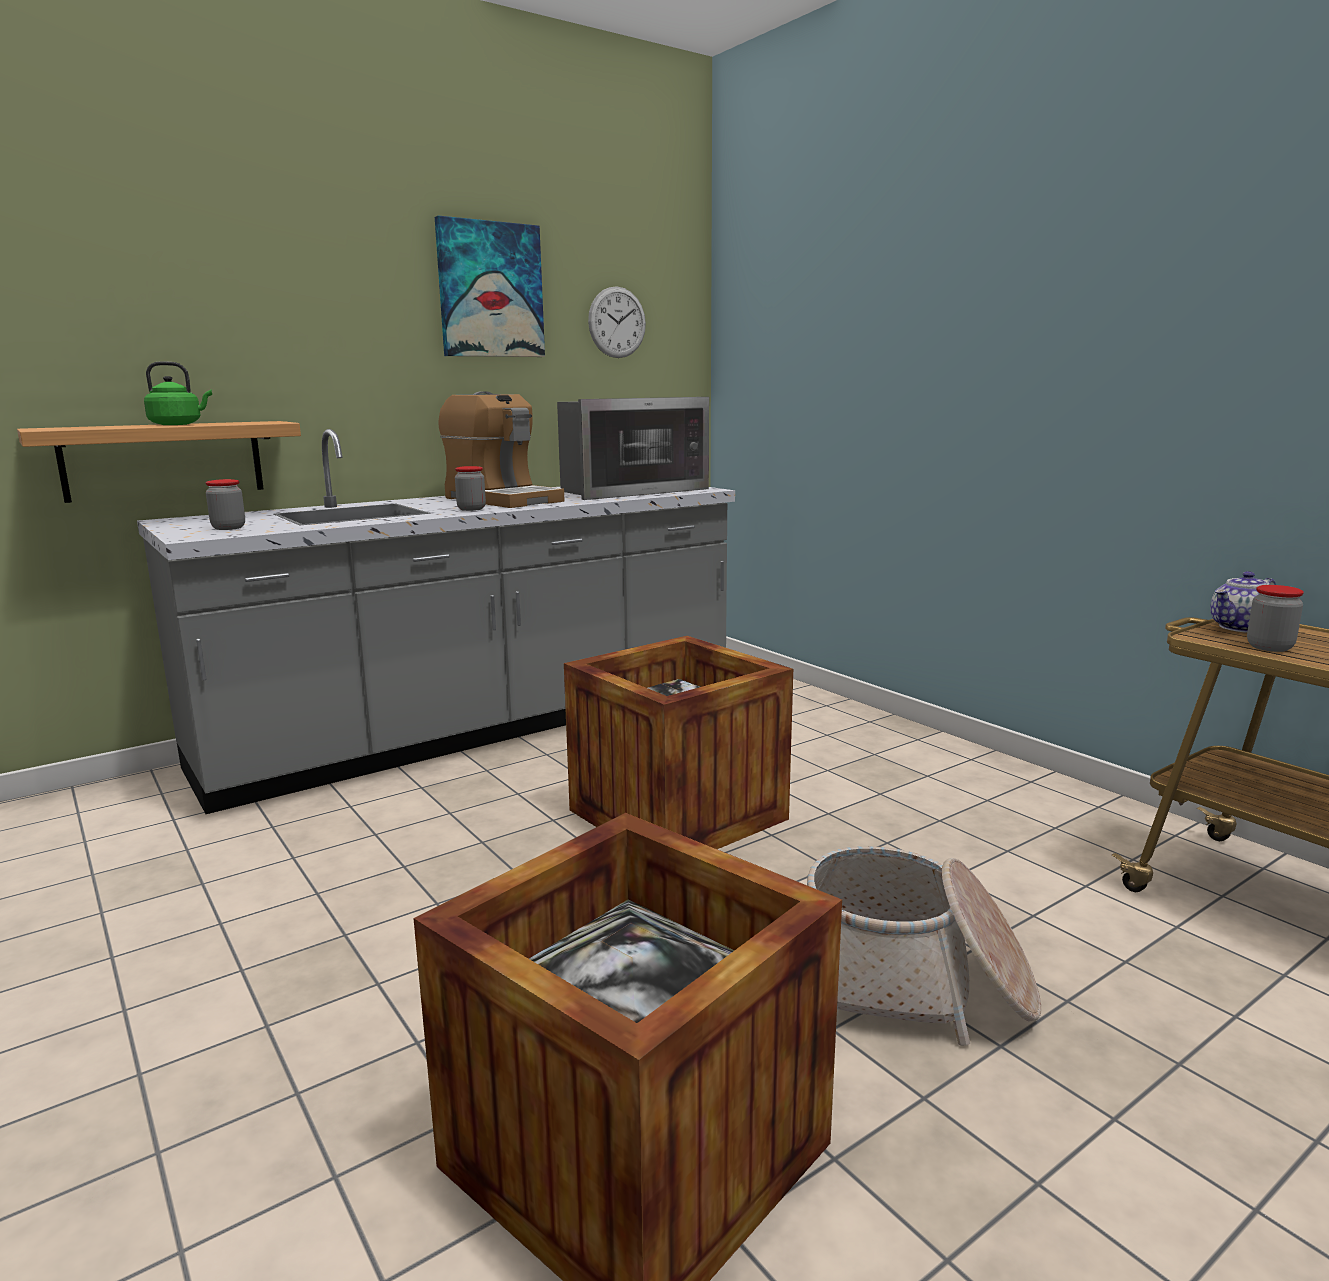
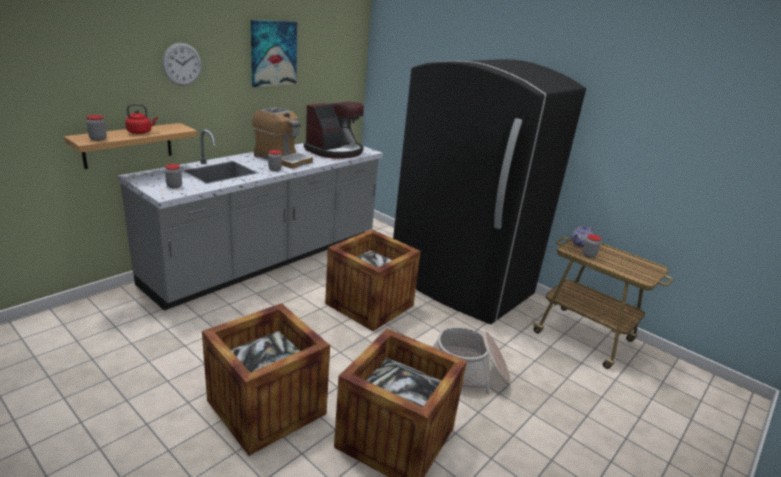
camera: 15 degrees left, 10 degrees up
(75, 428) = (98, 139): none -> jar
(178, 424) = (141, 132): green kettle -> red kettle
(308, 1036) = (266, 407): none -> crate
(617, 322) = (327, 64): wall clock -> wall clock (182, 64)
(628, 490) = (335, 151): microwave -> coffee machine
(922, 780) = (460, 285): none -> black fridge

